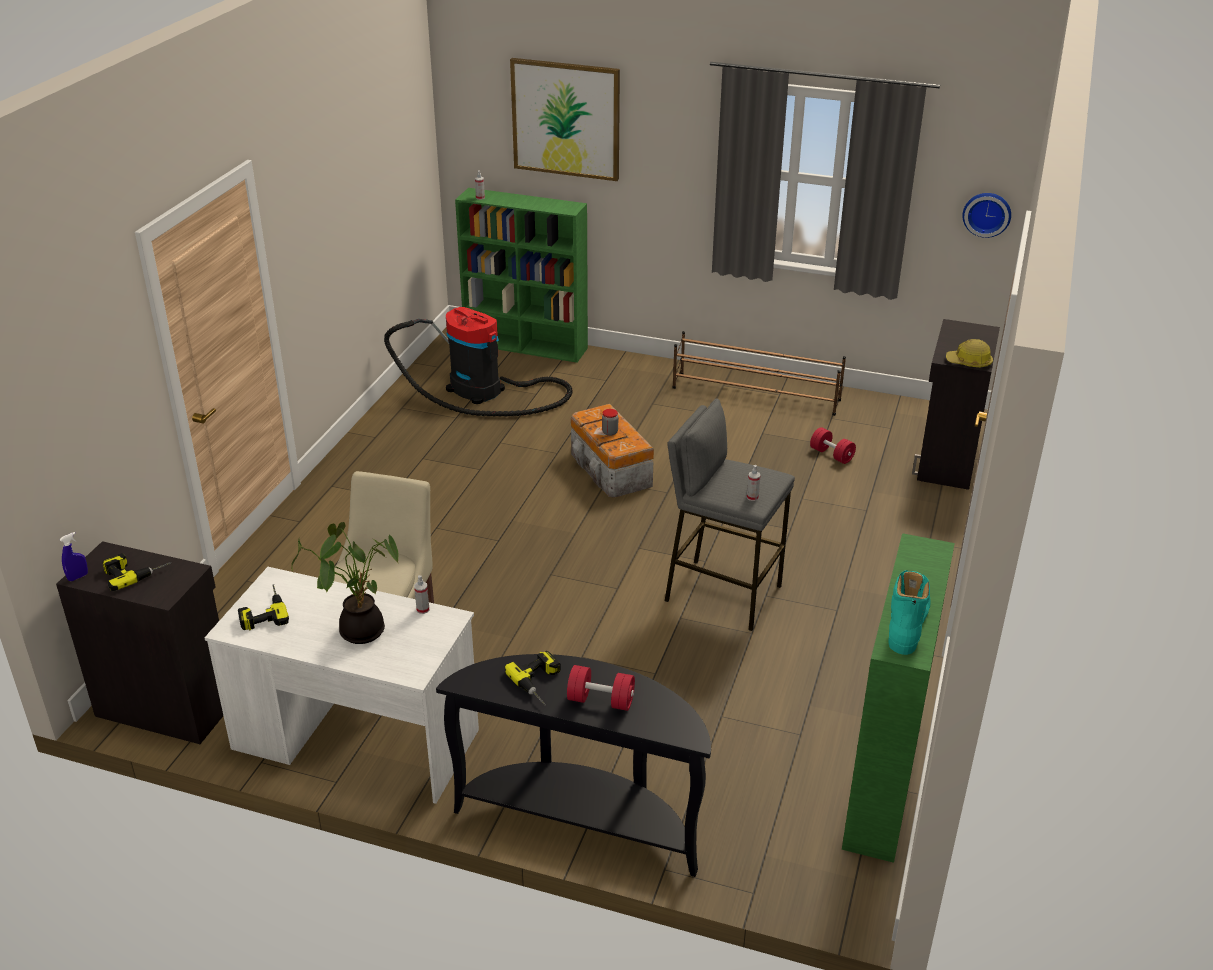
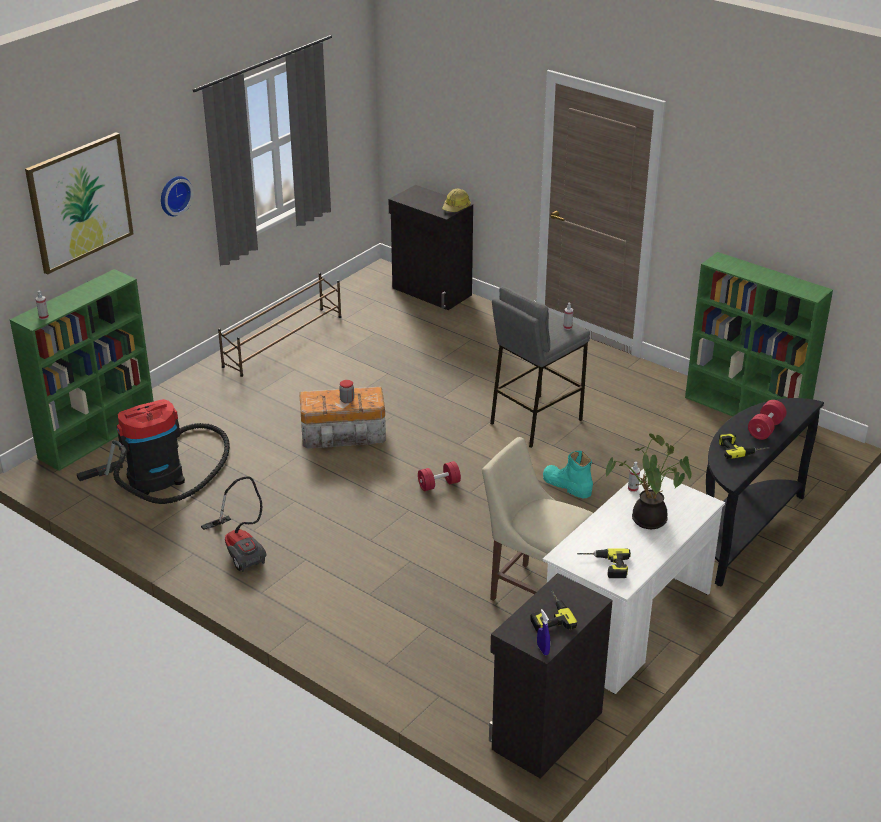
camera: 70 degrees left, 0 degrees up
(392, 459) = (241, 548): none -> vacuum cleaner
(831, 455) = (393, 333): red dumbbell -> red dumbbell (439, 484)
(907, 625) = (791, 285): turquoise boot -> turquoise boot (567, 486)
(987, 213) = (358, 116): wall clock -> wall clock (174, 195)

